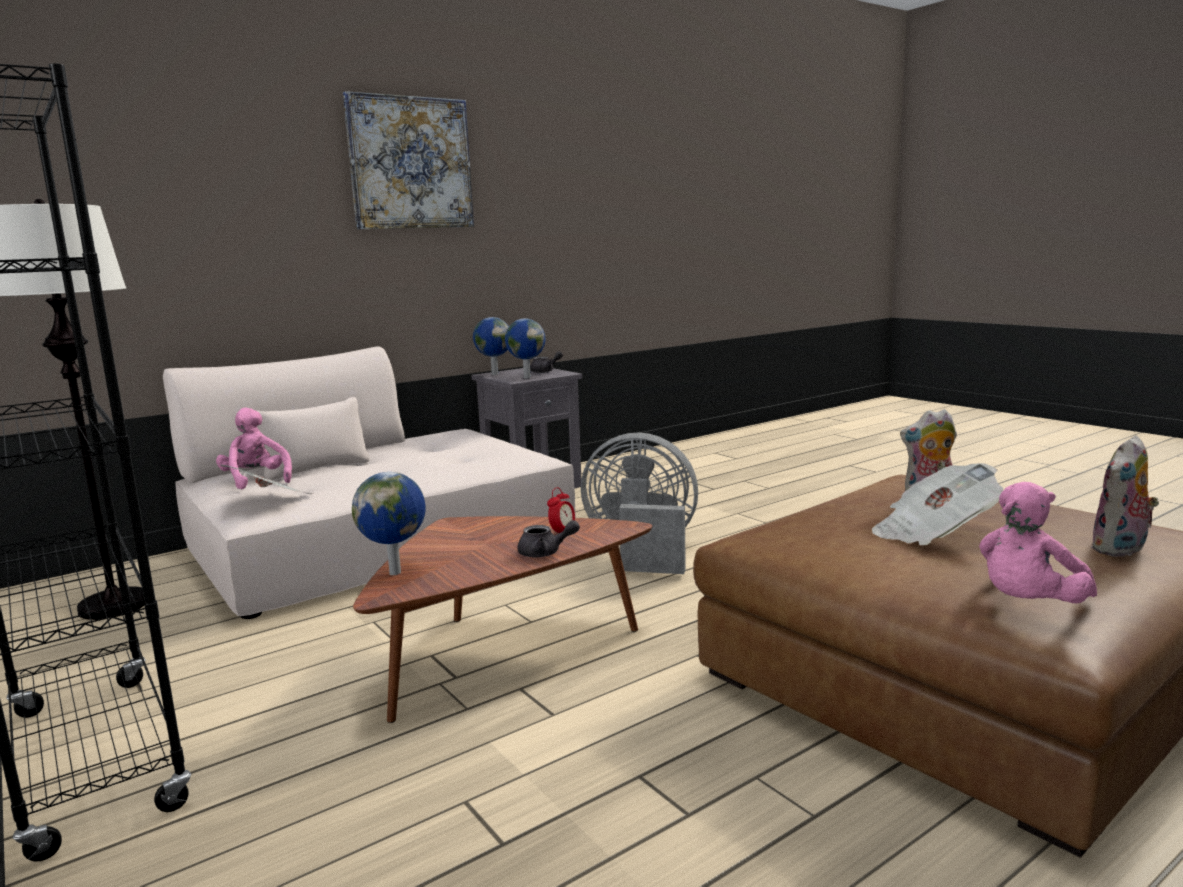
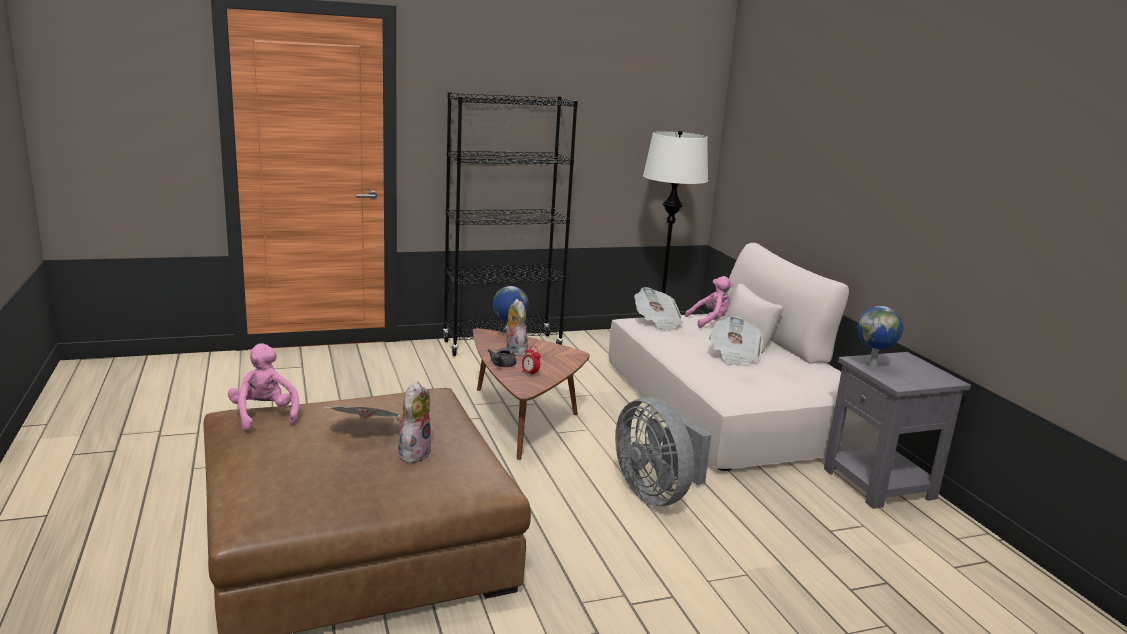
camera: 105 degrees right, 5 degrees up
(400, 462) = (734, 355): none -> newspaper
(410, 163) = (920, 132): picture -> none
(494, 374) = (903, 358): globe -> none
(545, 371) = (917, 379): grey teapot -> none
(642, 552) = (656, 494): grey fan -> grey fan turned 120 degrees clockwise
(1121, 550) = (271, 474): plush toy -> plush toy (514, 351)

